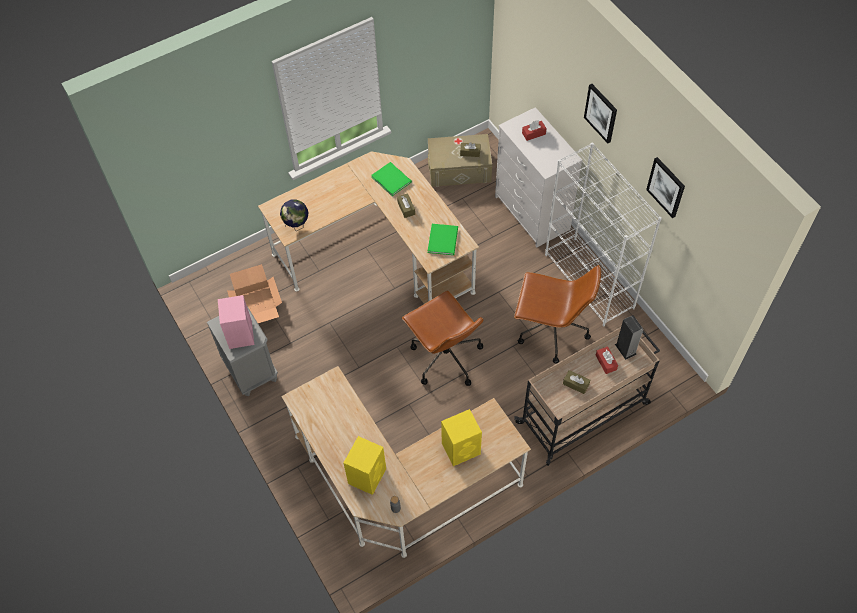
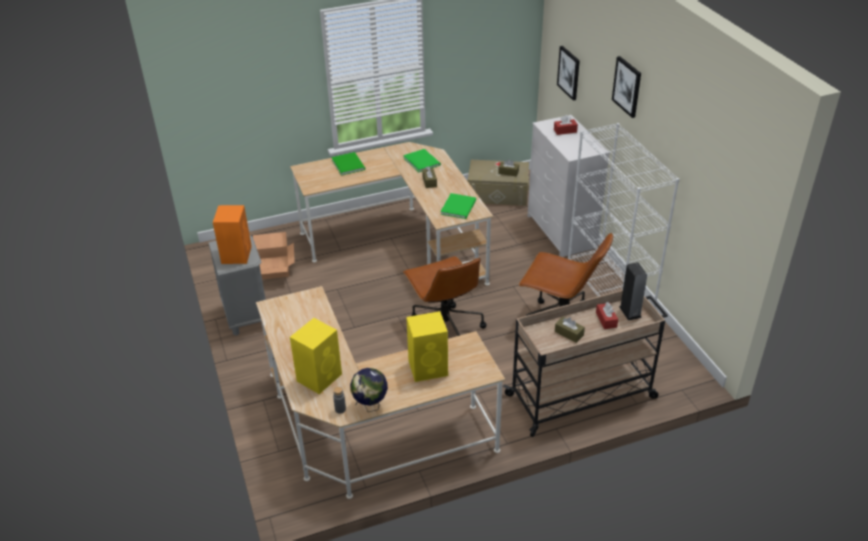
camera: 10 degrees right, 20 degrees down
(240, 334) = (236, 254): pink speaker -> orange speaker
(297, 226) = (321, 183): globe -> globe (370, 406)
(317, 194) = (348, 164): none -> green book
(666, 187) = (685, 141): picture -> picture (569, 72)

